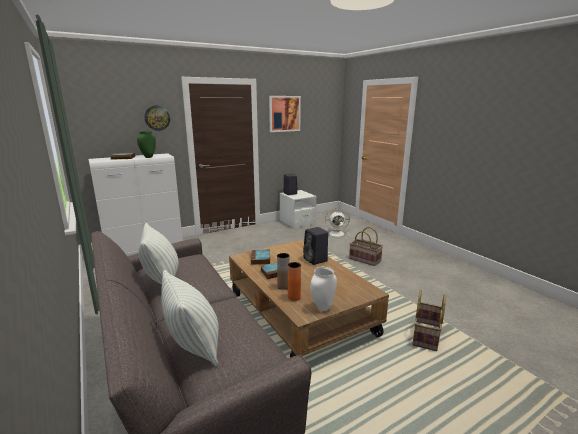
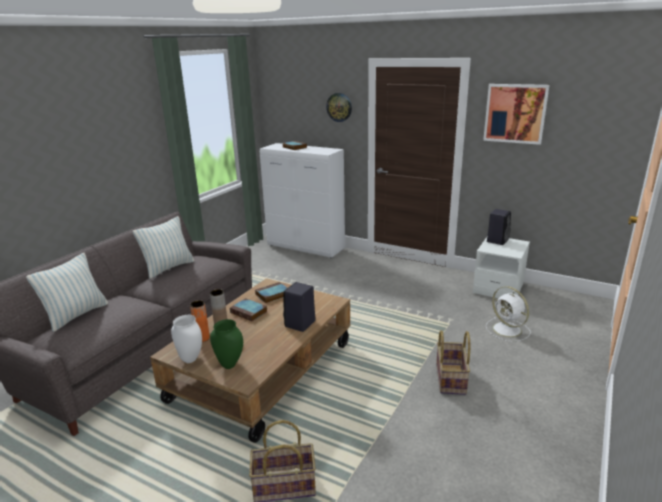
camera: 60 degrees right, 5 degrees up
(148, 157) = (310, 151): green vase -> green vase (230, 364)

